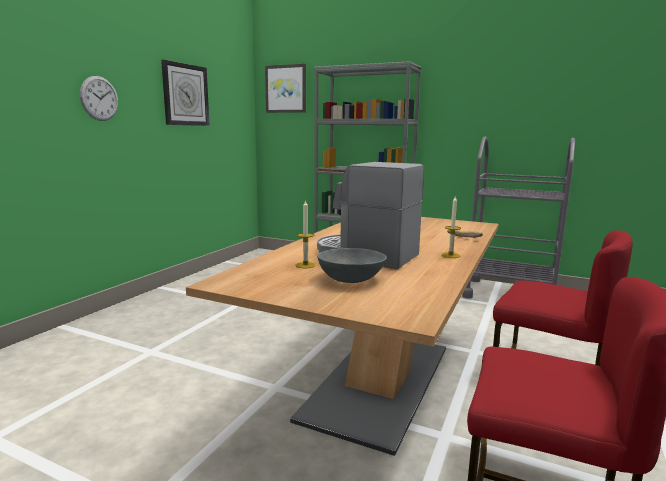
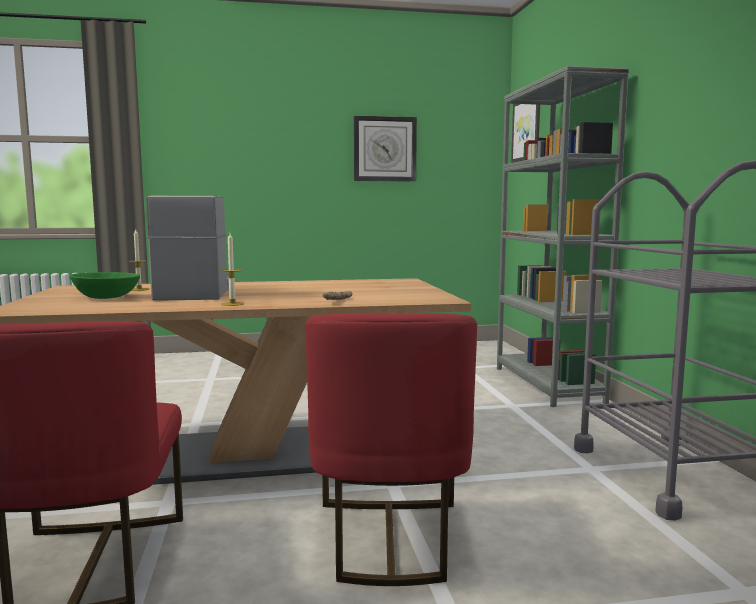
camera: 55 degrees right, 5 degrees down
(99, 98) = (277, 158): wall clock -> none
(351, 279) = (105, 297): grey bowl -> green bowl

